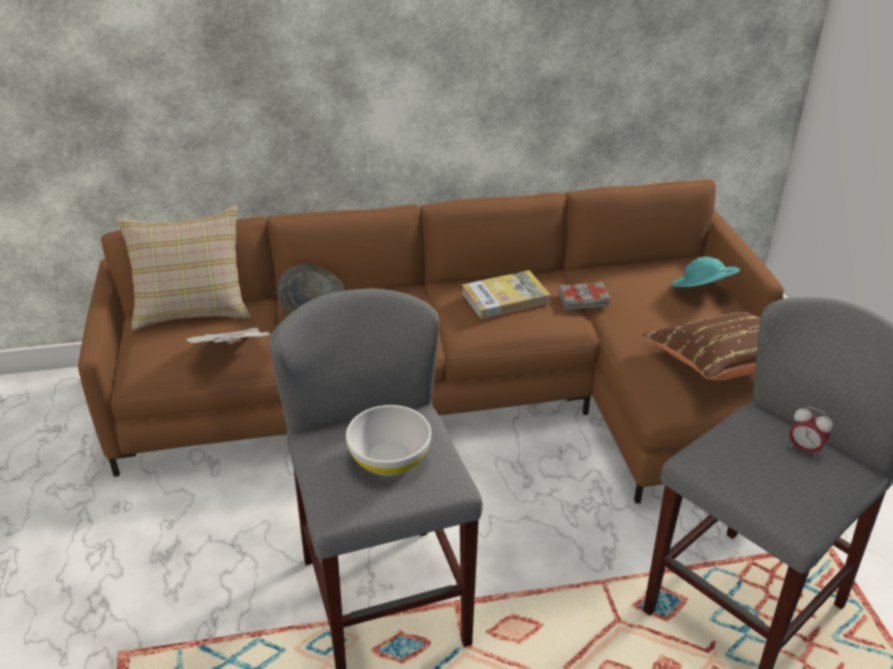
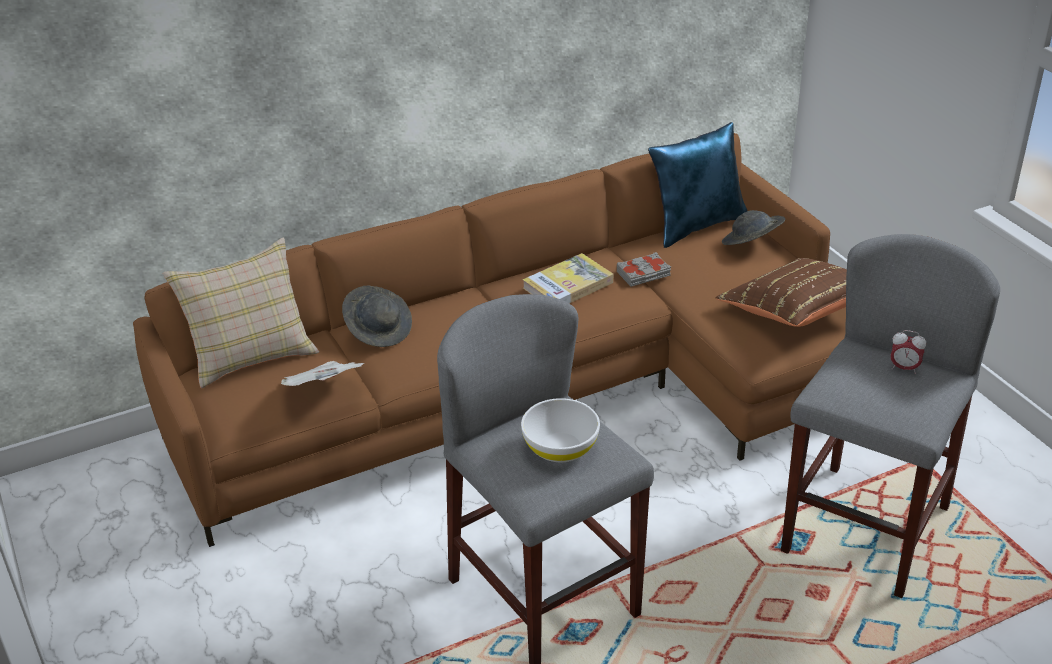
camera: 15 degrees left, 0 degrees up
(656, 264) = (697, 226): none -> blue pillow
(702, 291) = (751, 244): turquoise hat -> grey hat

